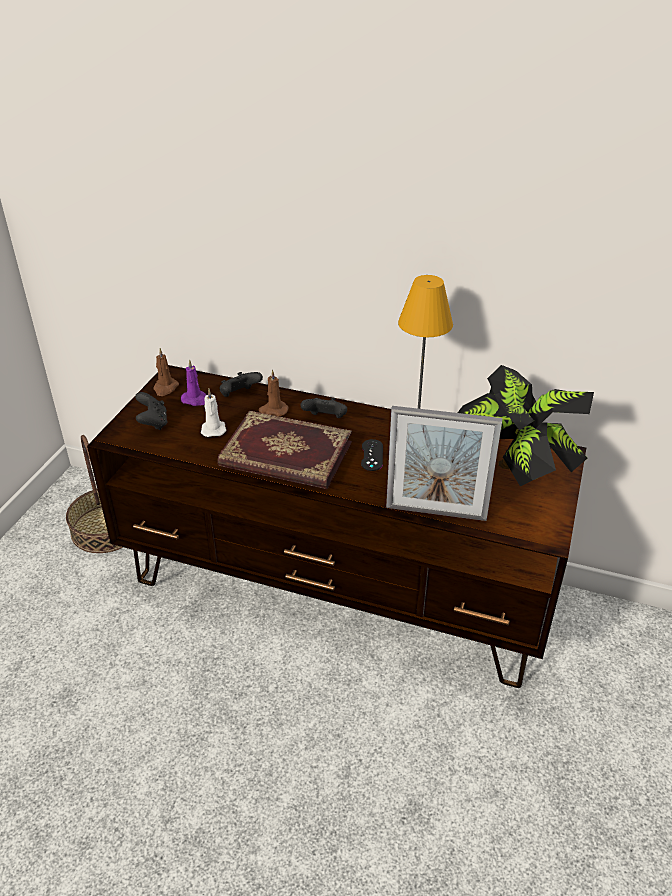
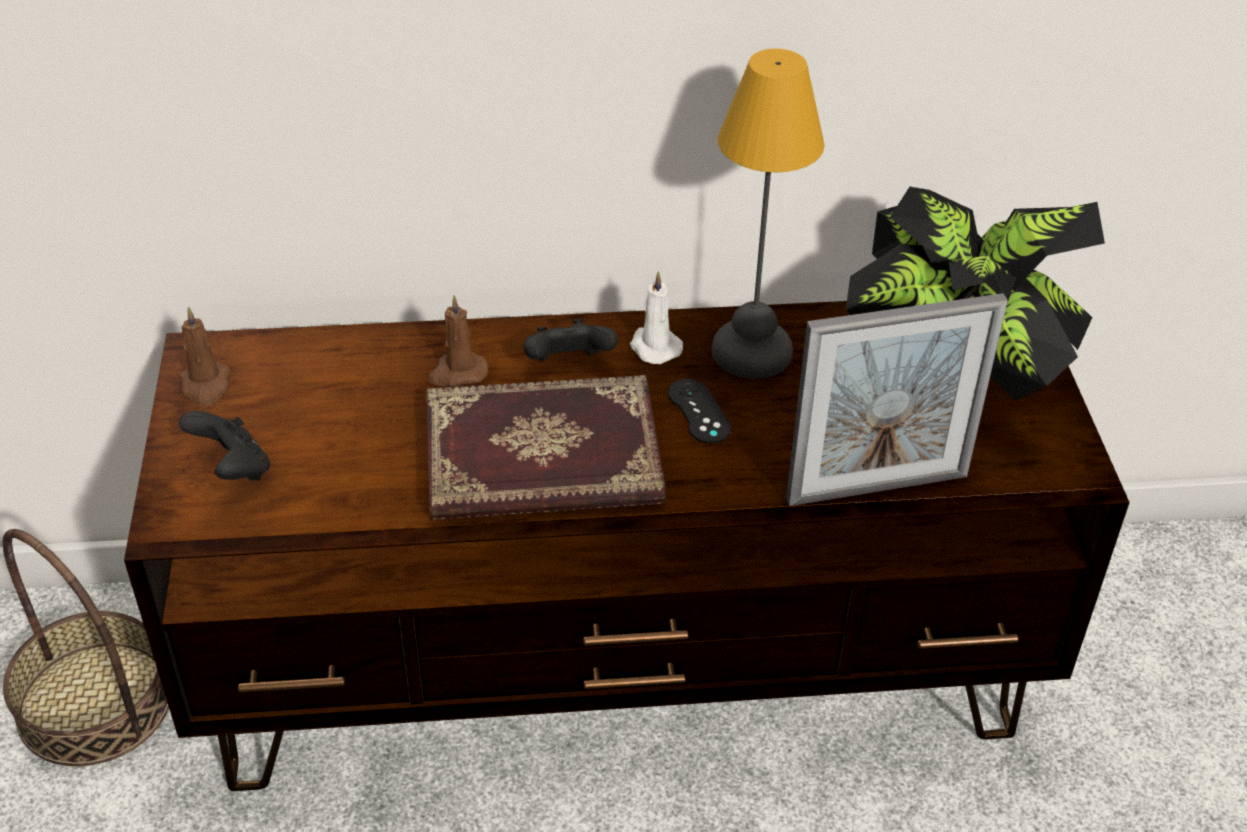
camera: 25 degrees left, 5 degrees up
(196, 400) = (287, 394): purple candle -> none
(213, 429) = (366, 446): white candle -> white candle (654, 347)
(239, 395) = (369, 360): black game controller -> none

